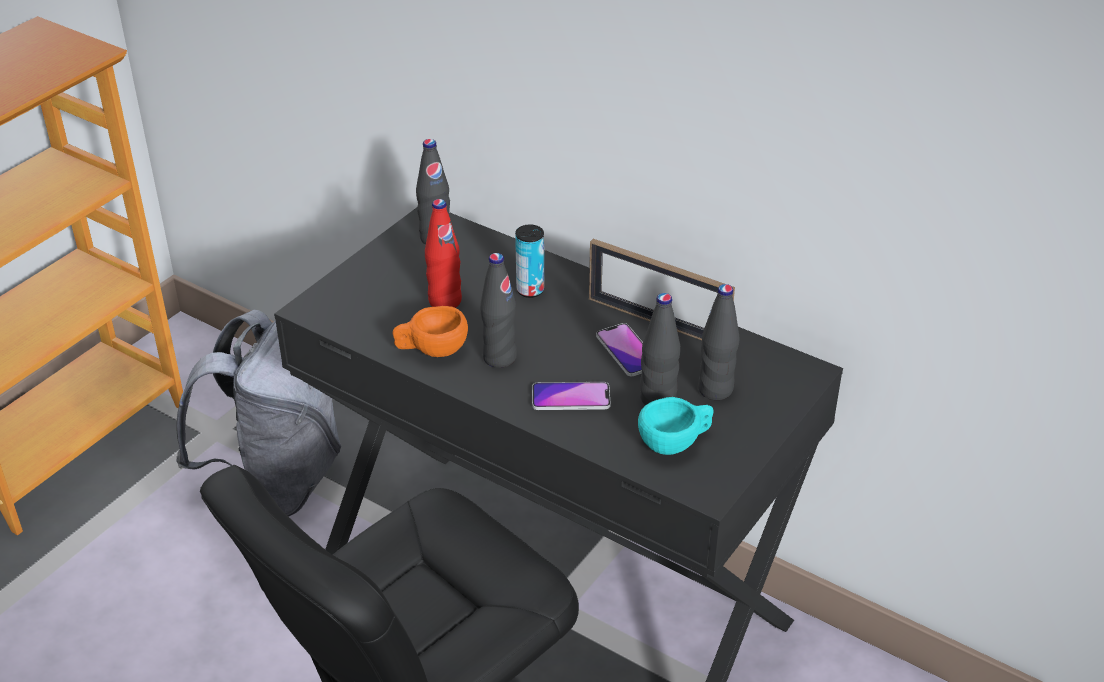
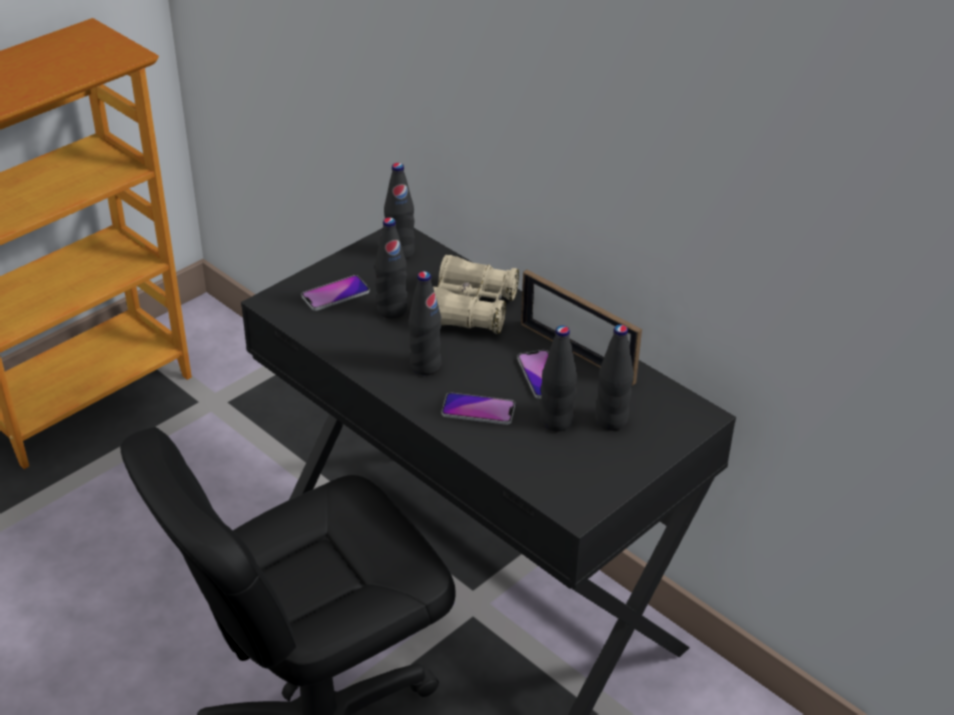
camera: 10 degrees right, 0 degrees up
(278, 482) = (255, 454): grey backpack -> none
(378, 292) = (335, 294): none -> phone
(431, 350) = (367, 352): orange cup -> none
(445, 301) = (392, 310): red bottle -> black bottle
(530, 290) = (470, 309): can -> beige binoculars
(676, 442) = (560, 463): turquoise cup -> none

